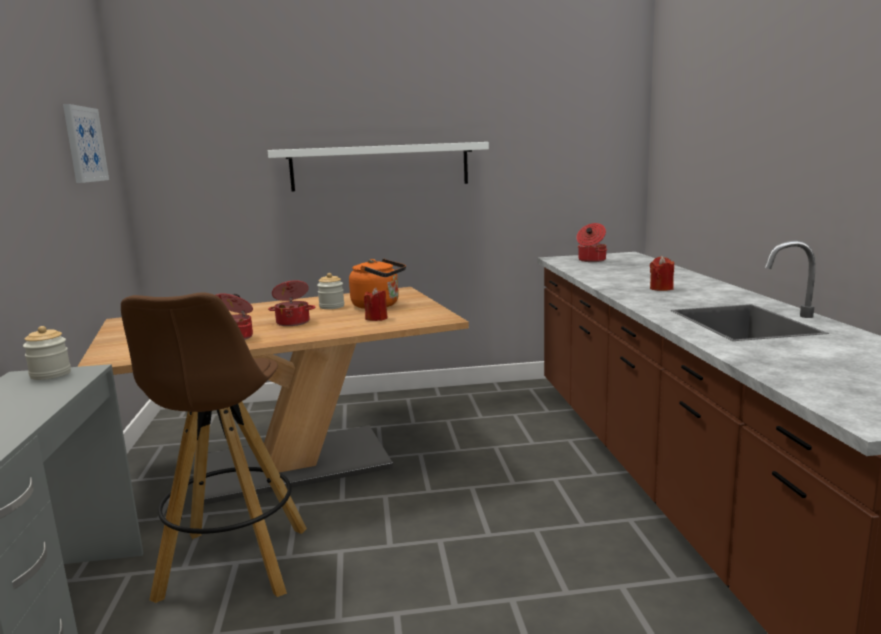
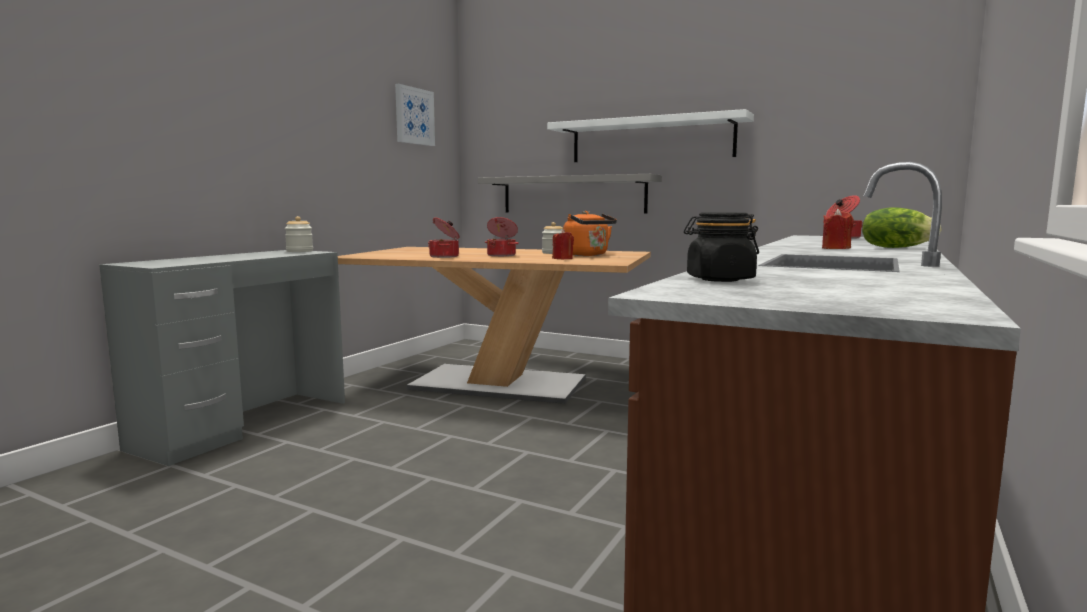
camera: 35 degrees right, 5 degrees down
(233, 565) = (379, 422): brown stool -> none
(293, 227) = (572, 195): none -> grey shelf
(687, 280) = (895, 248): none -> lettuce
(808, 380) = (719, 279): none -> black jar

